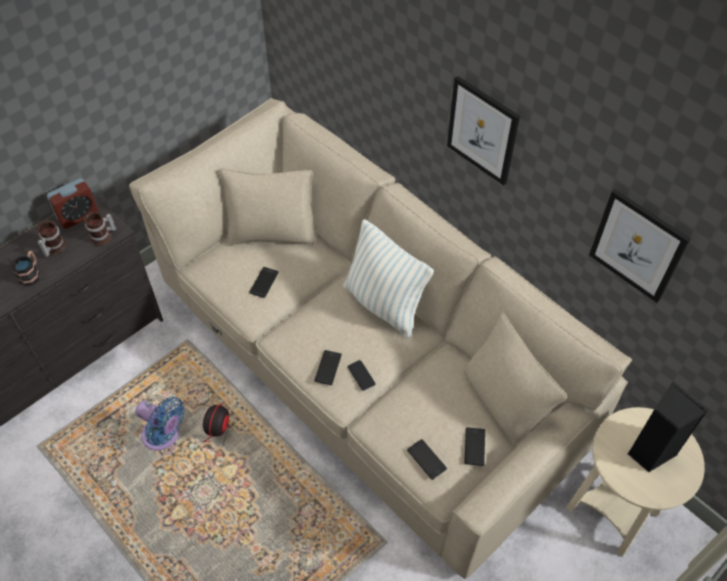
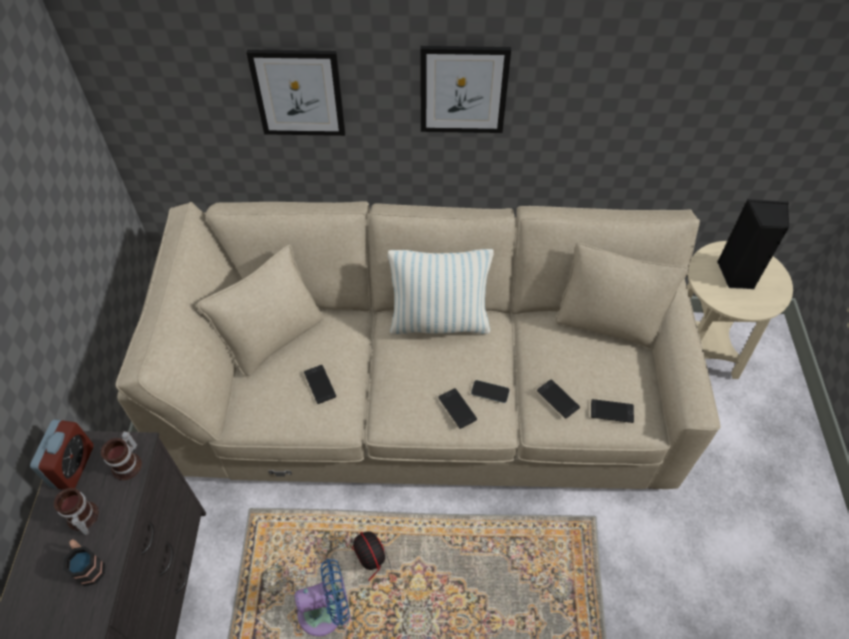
camera: 45 degrees left, 0 degrees up
(474, 446) = (630, 371): phone -> phone (558, 399)
(637, 246) = (667, 104): picture -> picture (298, 93)

